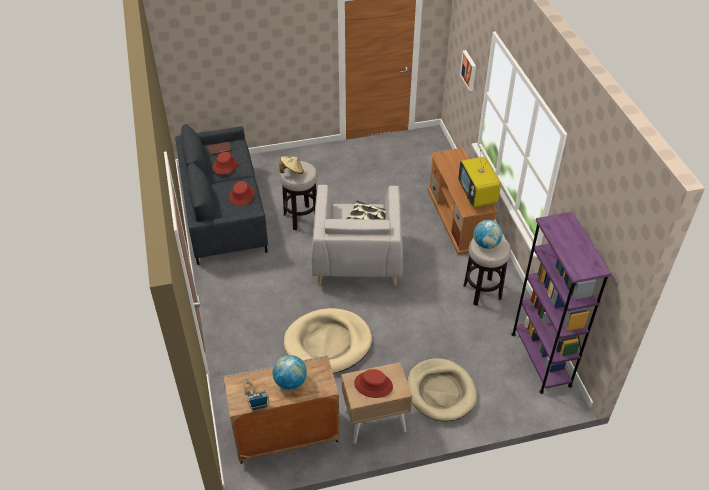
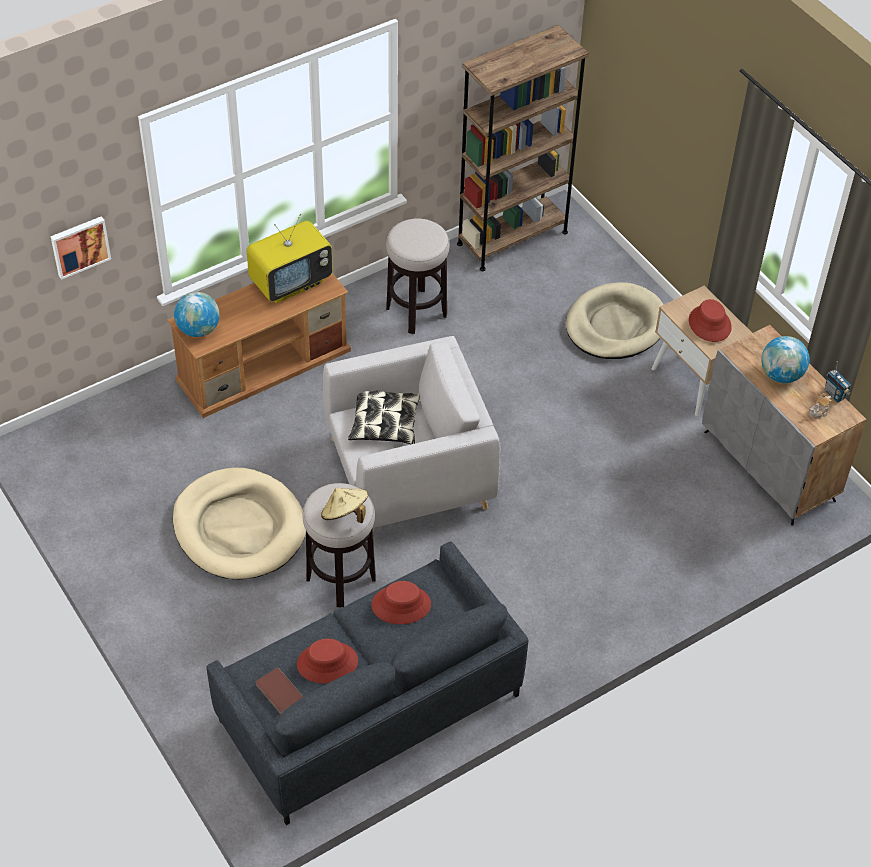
camera: 110 degrees left, 5 degrees up
(328, 343) = (597, 463): beige dog bed -> beige dog bed (239, 528)
(486, 244) = (419, 240): globe -> globe (198, 329)
(541, 359) = (512, 238): purple bookcase -> brown bookcase

